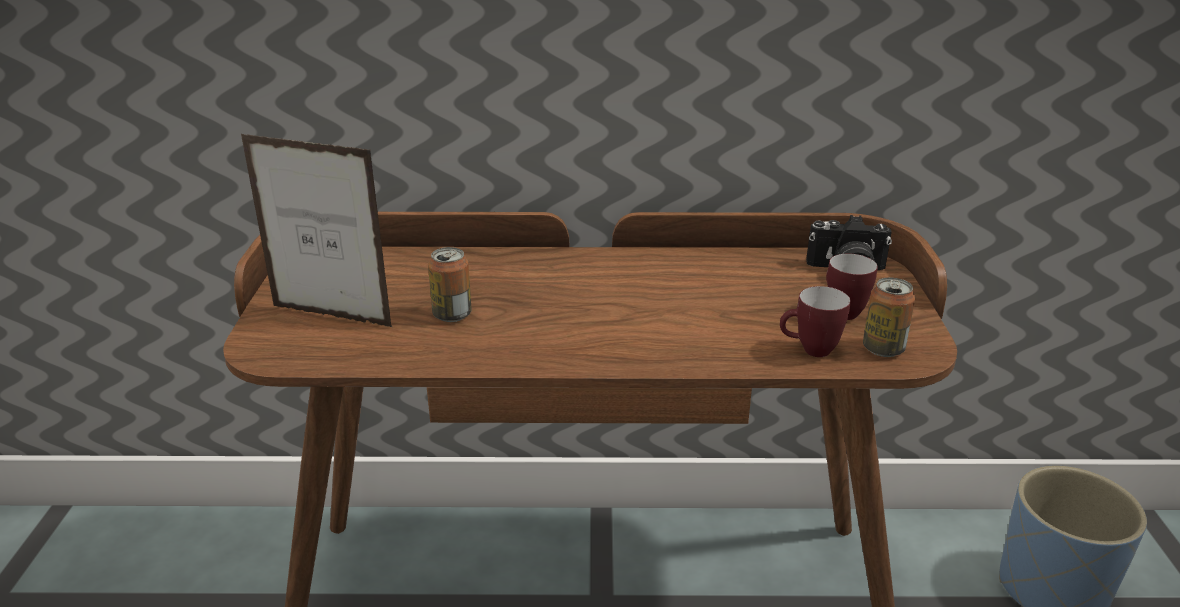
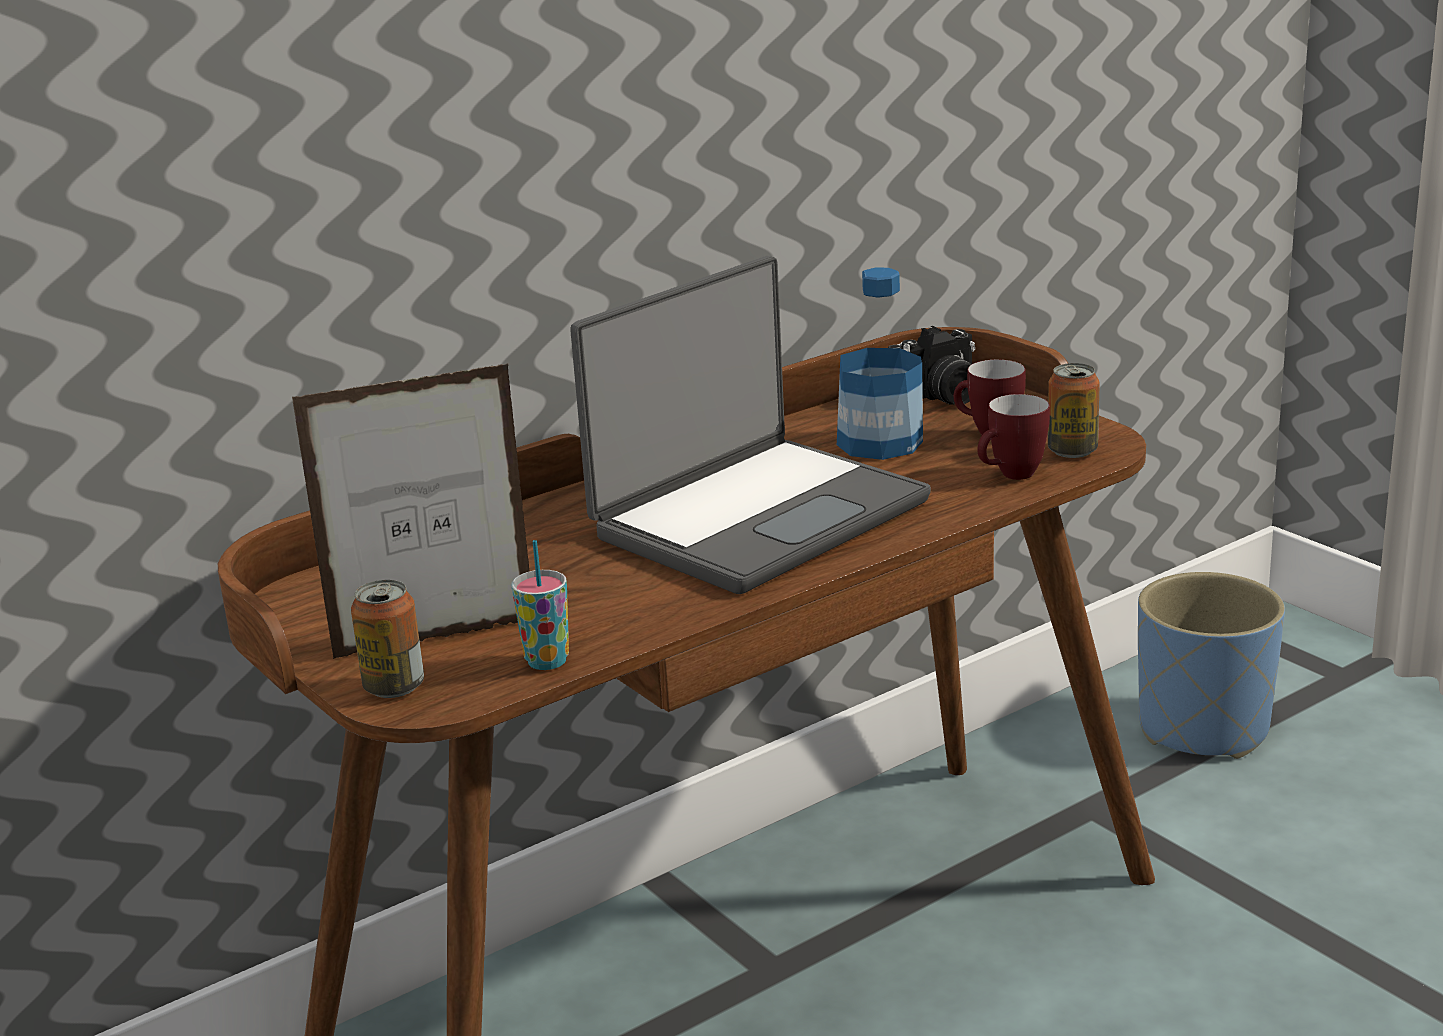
camera: 35 degrees left, 5 degrees down
(354, 358) = (547, 661): none -> cup
(452, 315) = (586, 583): can -> can (394, 687)
(606, 312) = (757, 517): none -> laptop
(759, 289) = (879, 443): none -> bottle

